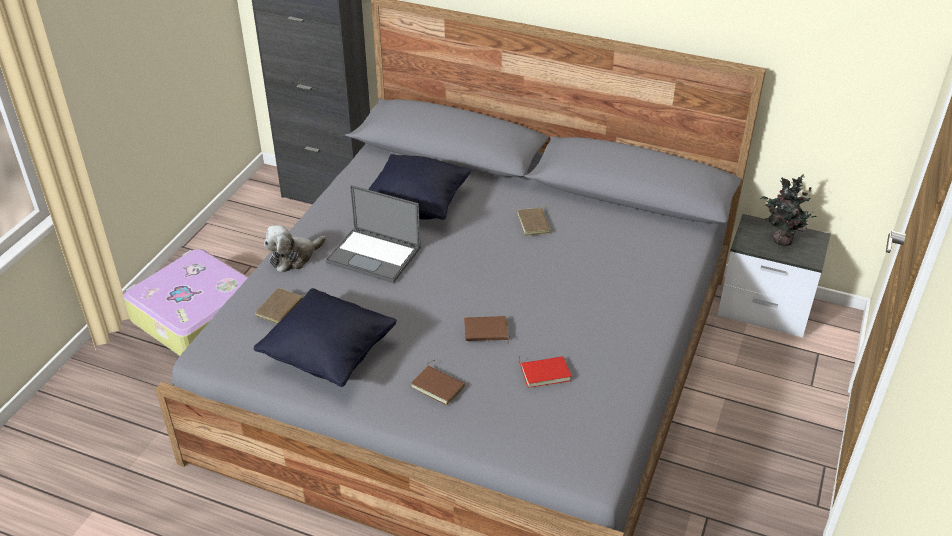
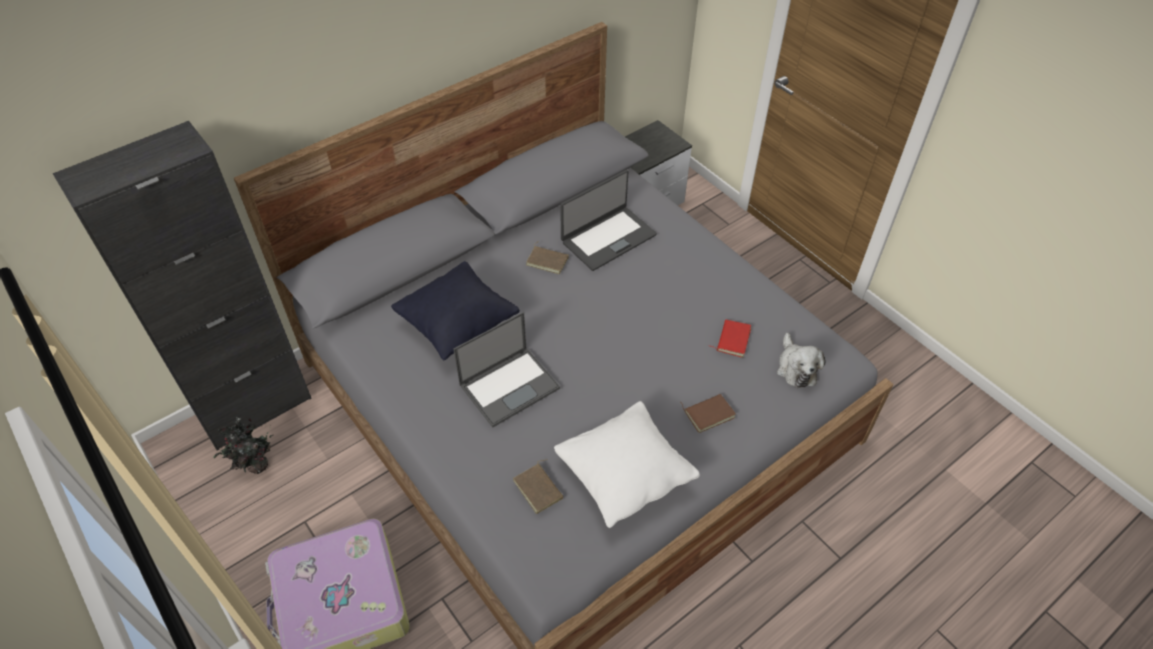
camera: 60 degrees left, 10 degrees up
(294, 257) = (461, 451): plush toy -> plush toy (796, 368)
(329, 356) = (624, 476): black pillow -> white pillow
(486, 332) = (662, 354): brown book -> none
(598, 247) = (608, 238): none -> laptop
(780, 240) = (646, 146): potted plant -> potted plant (256, 467)

